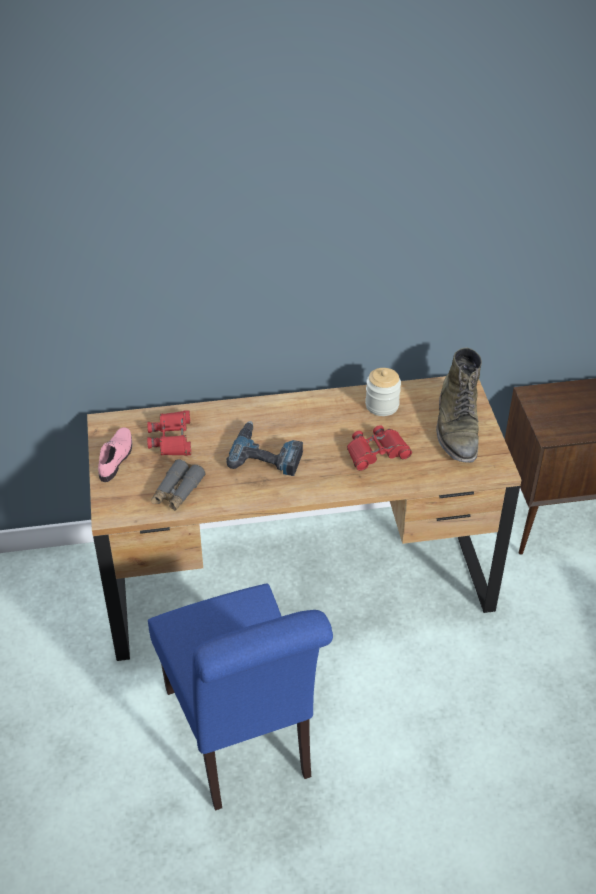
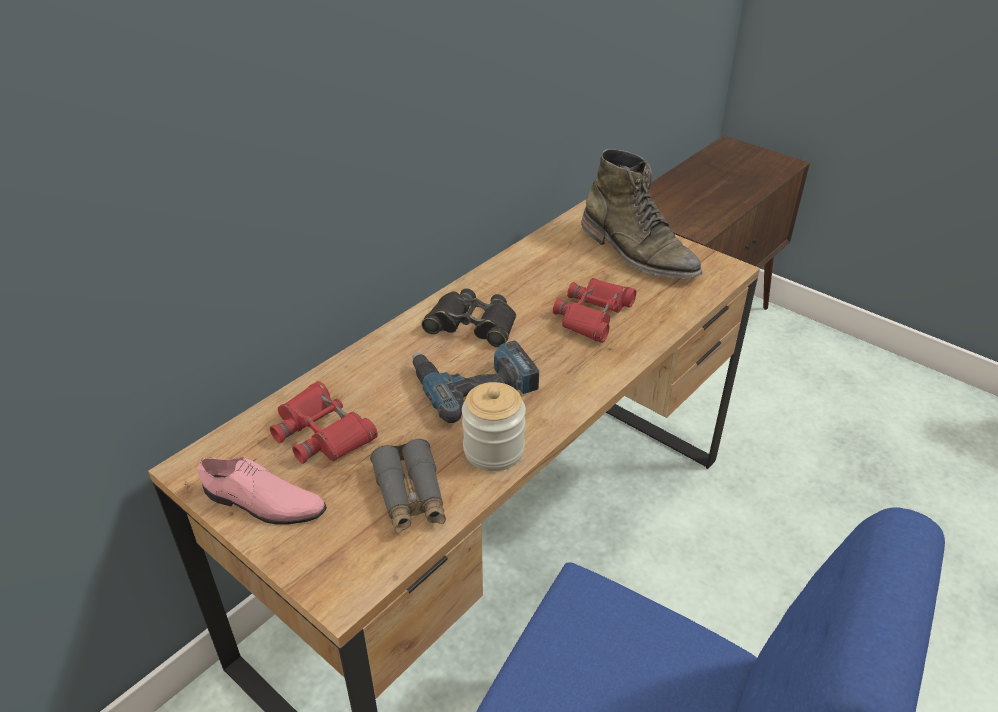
camera: 40 degrees left, 5 degrees down
(116, 457) = (262, 503): pink shoe -> pink shoe turned 135 degrees clockwise
(304, 421) = (472, 325): none -> black binoculars
(382, 405) = (536, 268): jar -> jar (493, 450)

